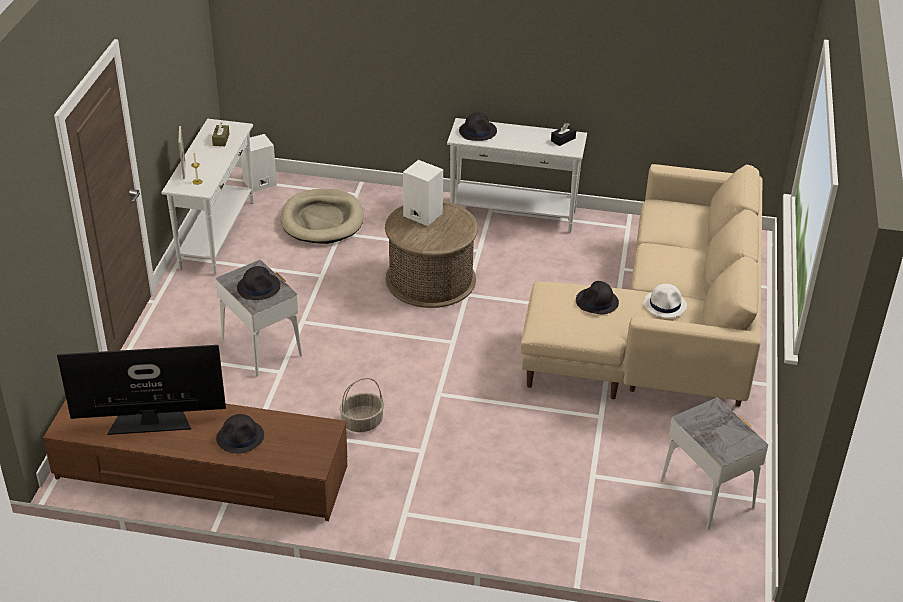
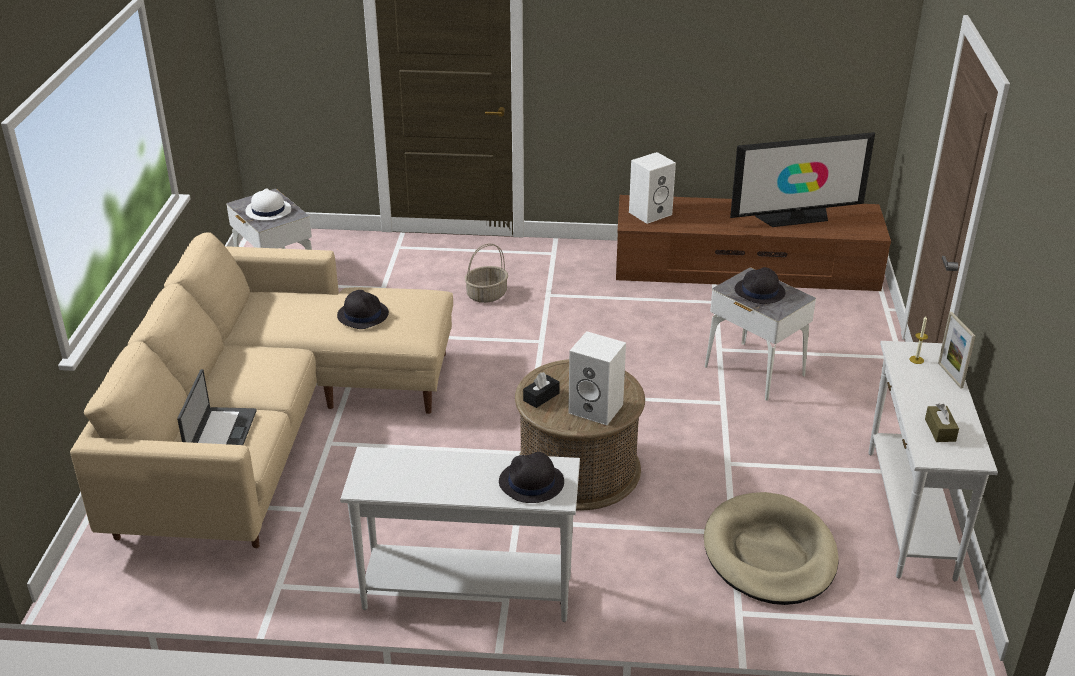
camera: 175 degrees right, 5 degrees down
(240, 437) = (707, 214): black hat -> none
(259, 183) = (913, 620): white speaker -> white speaker (650, 213)
(362, 422) = (613, 312): basket -> basket (487, 295)
(563, 139) = (384, 478): black tissue box -> black tissue box (541, 397)
(665, 305) = (281, 318): white hat -> white hat (268, 211)
(679, 218) = (220, 435): none -> laptop

